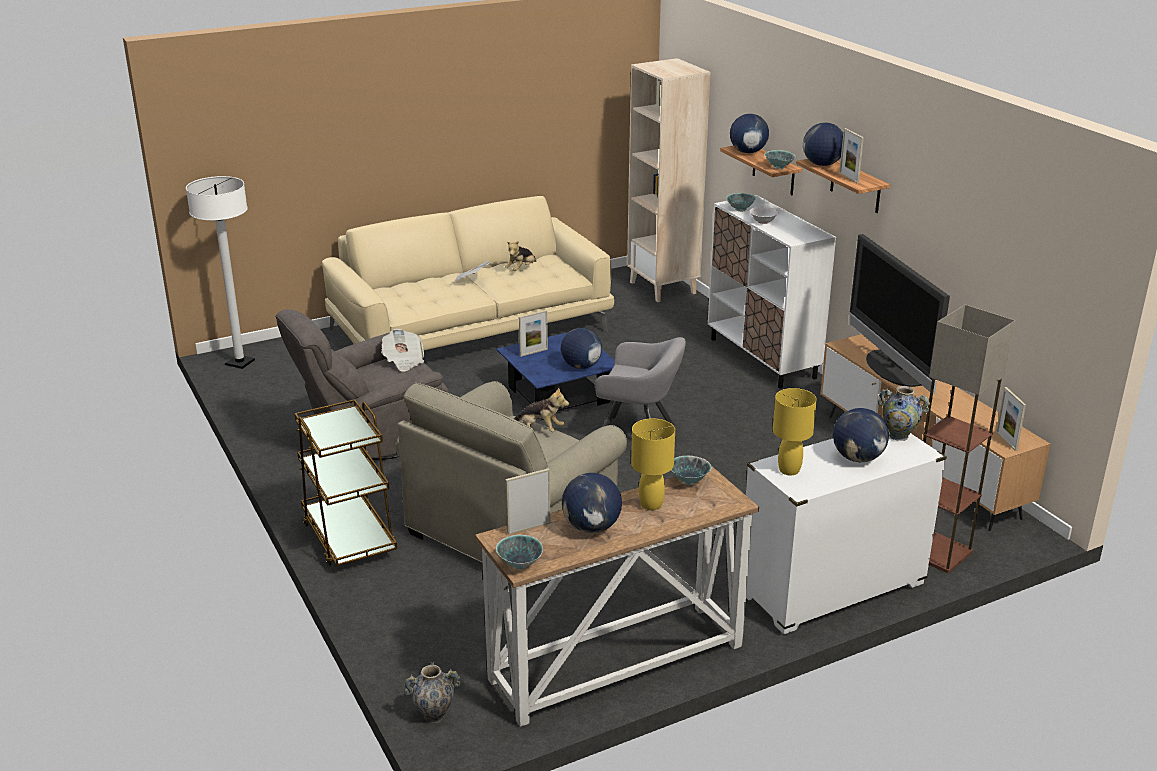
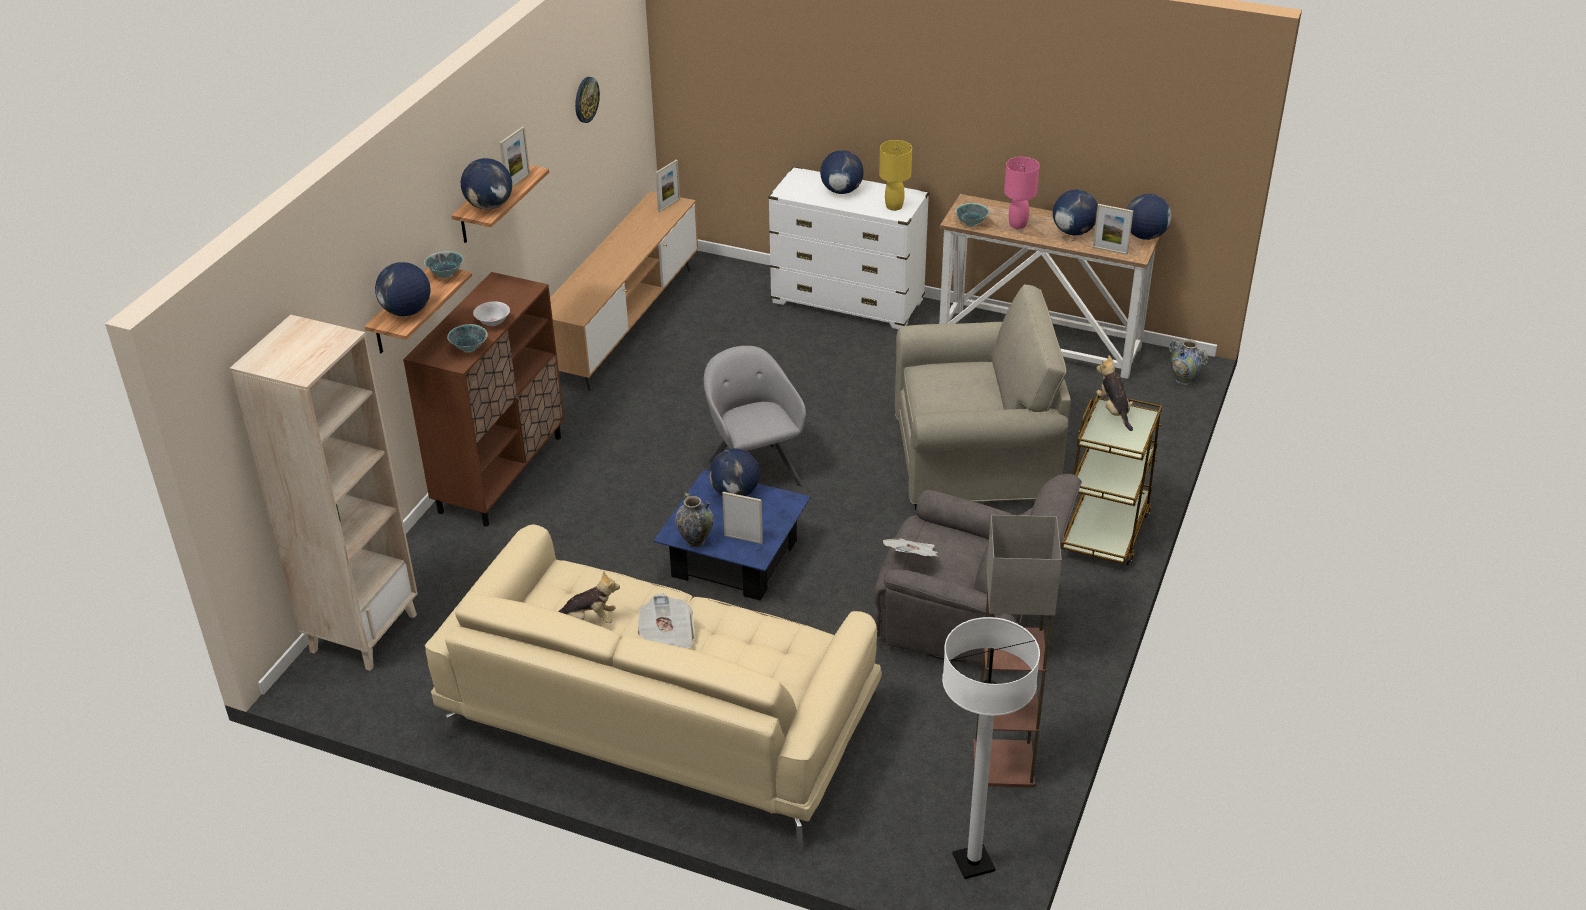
camera: 130 degrees left, 10 degrees up
(519, 564) = (1145, 236): bowl -> globe
(539, 429) = (931, 389): plush toy -> plush toy (1113, 411)
(651, 505) = (1017, 224): yellow table lamp -> pink table lamp
(762, 358) = (501, 473): white cabinet -> brown cabinet
(891, 369) = (600, 280): television -> none
(898, 436) = (788, 187): vase -> vase (695, 541)
(938, 551) = (745, 280): floor lamp -> floor lamp (1002, 765)
(995, 239) = (586, 99): none -> wall clock

